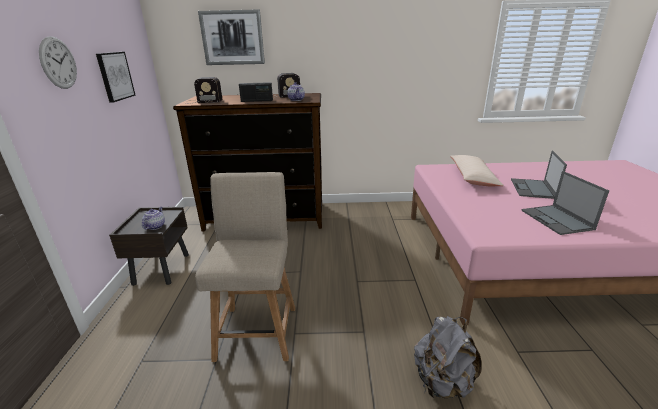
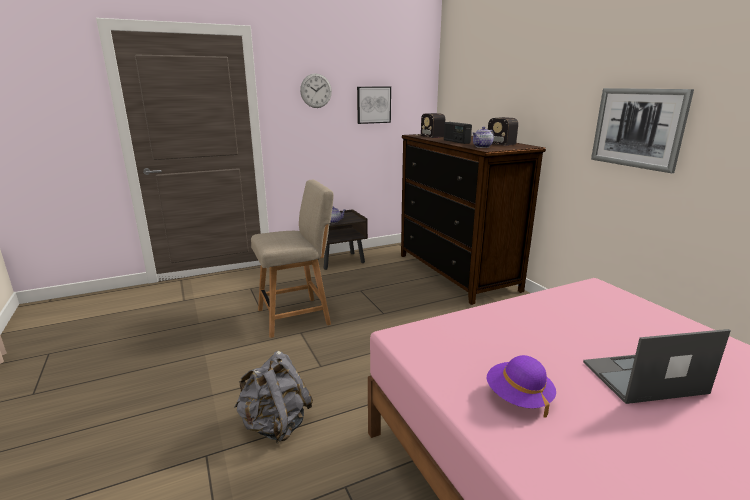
camera: 65 degrees right, 5 degrees down
(232, 38) = (486, 77): picture -> picture (638, 128)
(473, 177) = (608, 320): beige pillow -> none
(557, 220) = (518, 397): laptop -> purple hat

